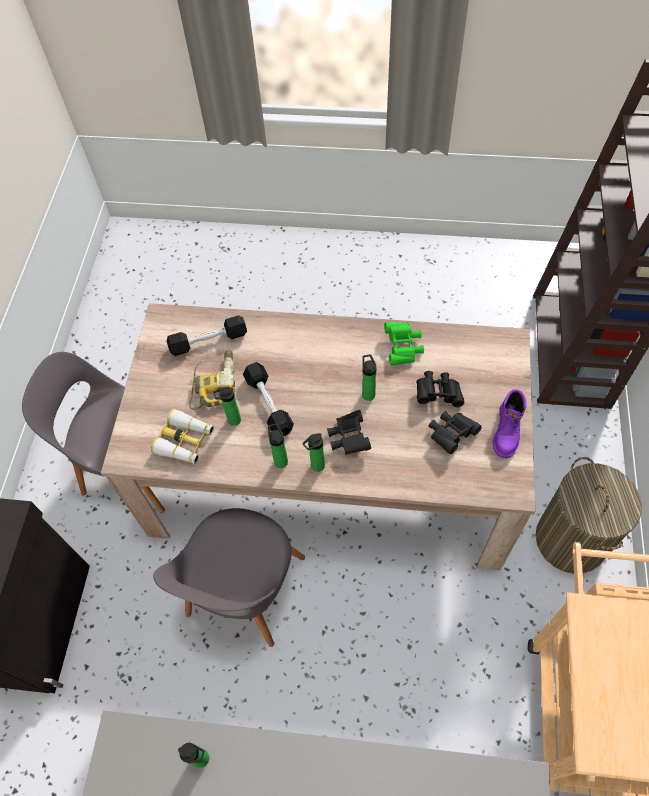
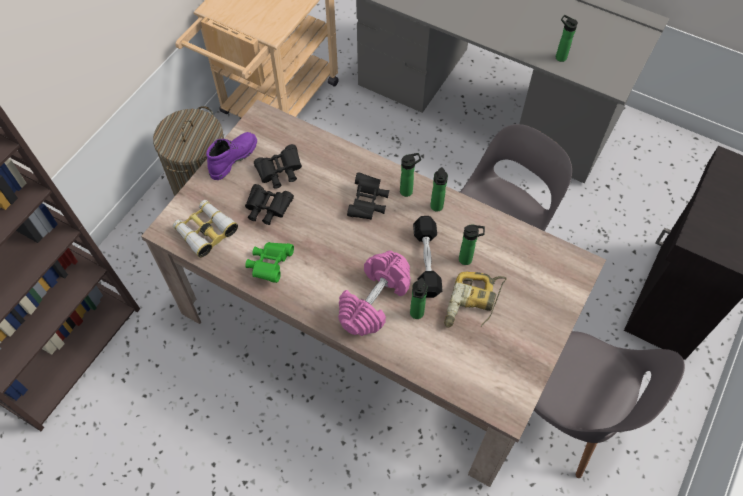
camera: 160 degrees left, 0 degrees up
(185, 441) = (518, 257): binoculars -> binoculars (205, 231)
(208, 341) = (463, 356): black dumbbell -> none
(299, 354) = (374, 300): none -> pink dumbbell
(368, 393) = (329, 235): bottle -> bottle (416, 315)

